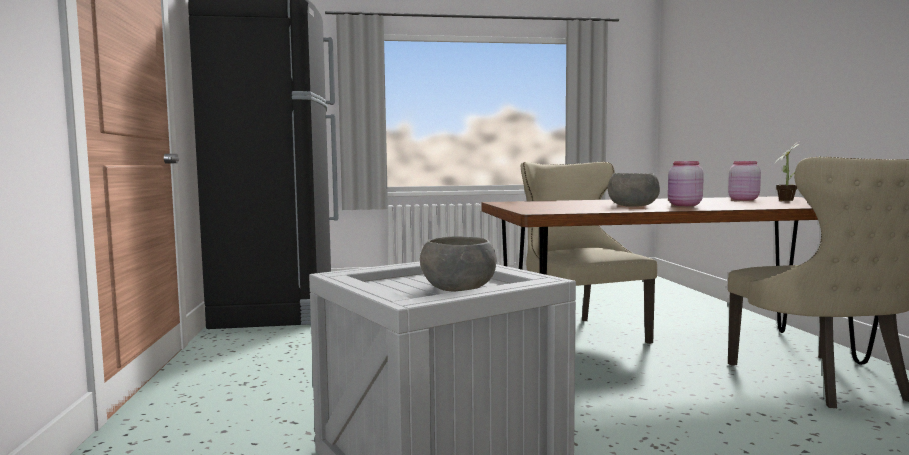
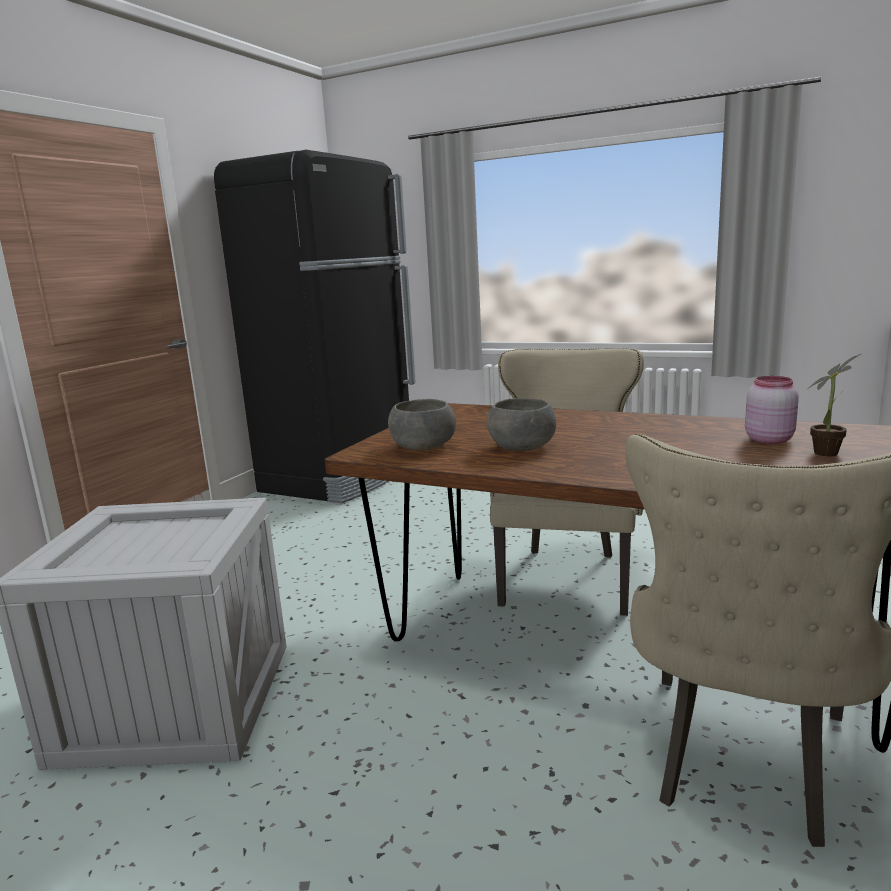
camera: 35 degrees right, 10 degrees up
(458, 289) = (147, 553): grey bowl -> grey bowl (423, 446)
(683, 205) = (588, 454): pink jar -> none

